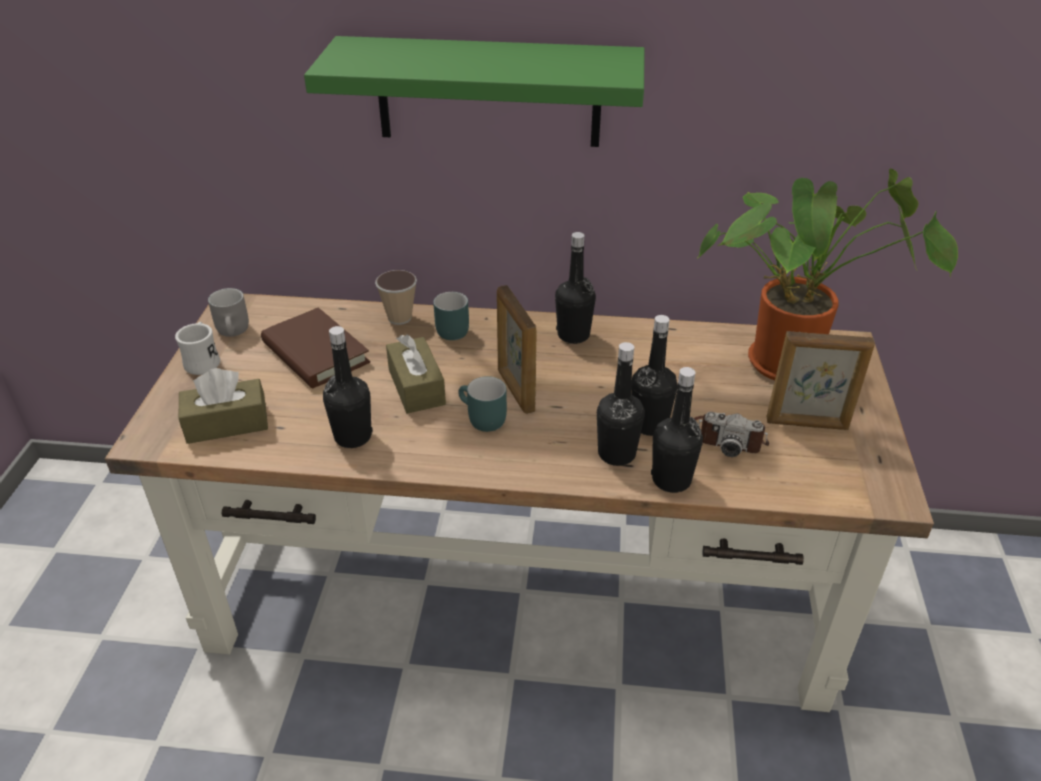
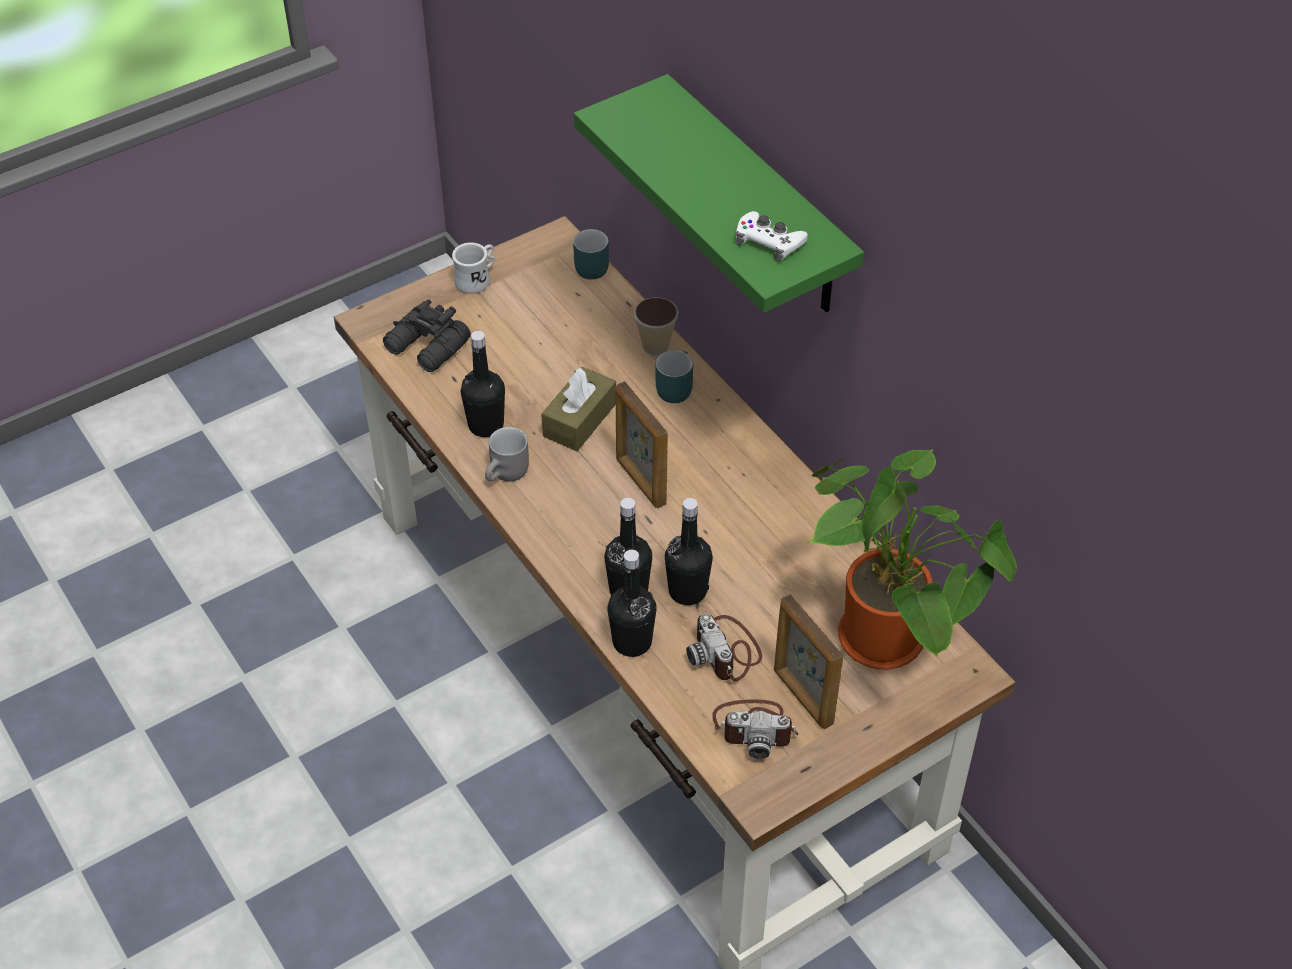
camera: 50 degrees right, 10 degrees up
(227, 423) = (427, 348): brown tissue box -> black binoculars
(235, 331) = (529, 267): grey mug -> grey mug (508, 474)
(315, 353) = (555, 332): brown book -> none
(480, 420) = (582, 484): turquoise mug -> turquoise mug (589, 265)
(515, 390) = (640, 481): picture frame -> picture frame turned 60 degrees counterclockwise
(573, 335) = (758, 471): black bottle -> none
(583, 66) = (769, 241): none -> white game controller
(818, 462) = (755, 728): none -> camera

